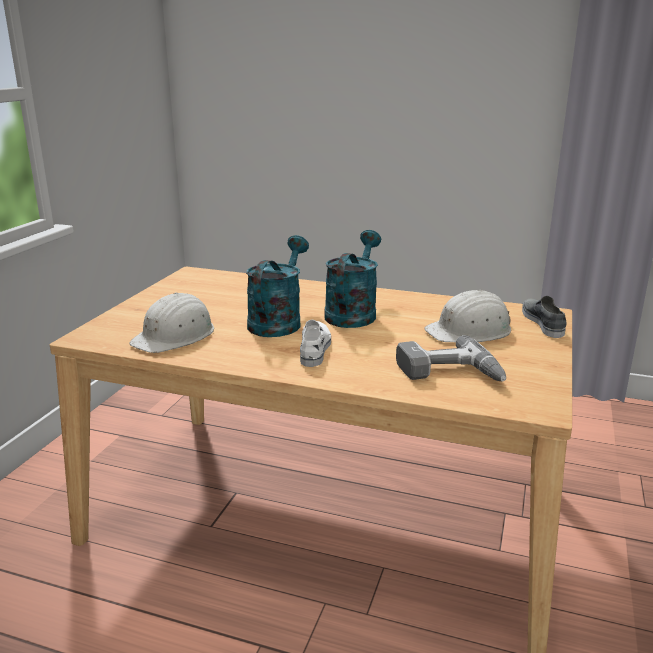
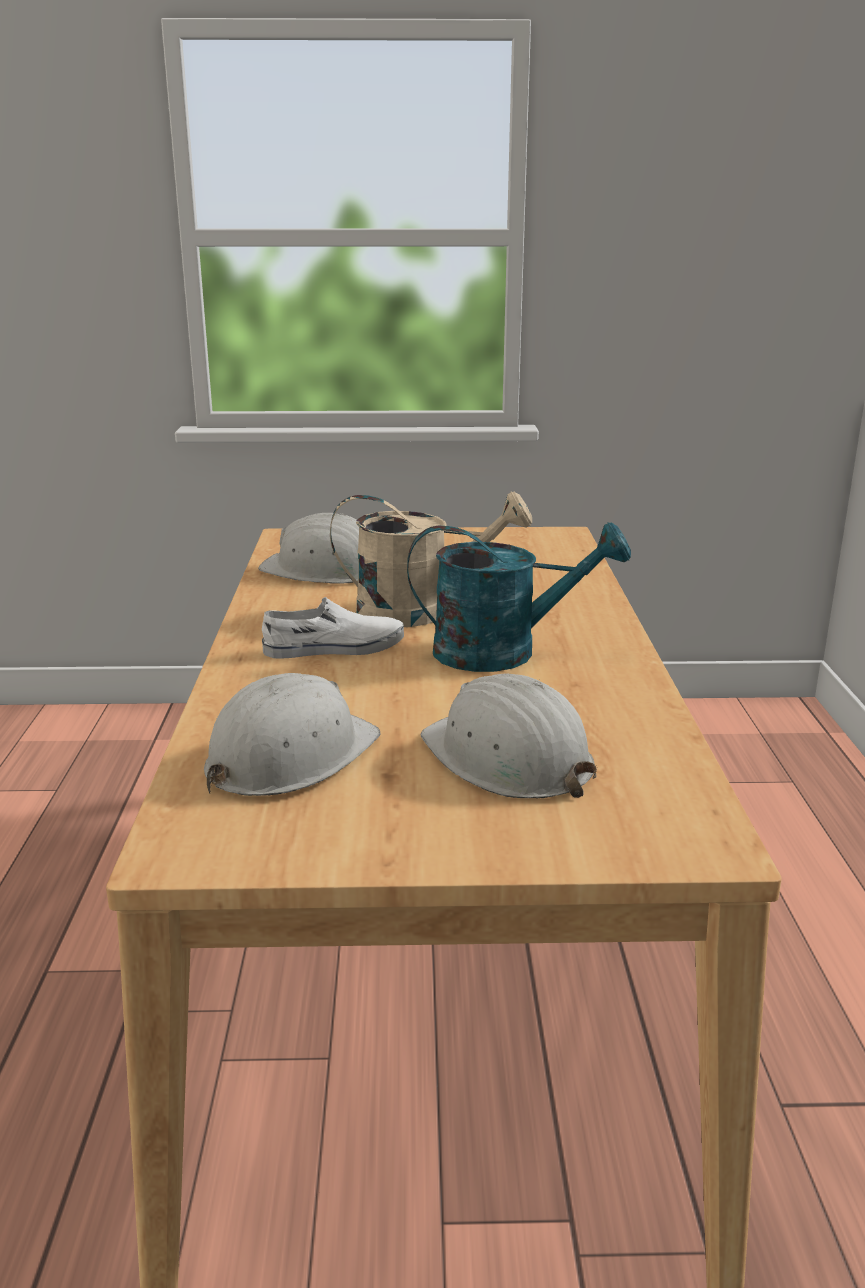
camera: 70 degrees right, 0 degrees up
(278, 321) = (420, 611): turquoise watering can -> beige watering can
(450, 374) = (289, 757): power drill -> white hard hat
(543, 322) = (637, 840): grey shoe -> none

